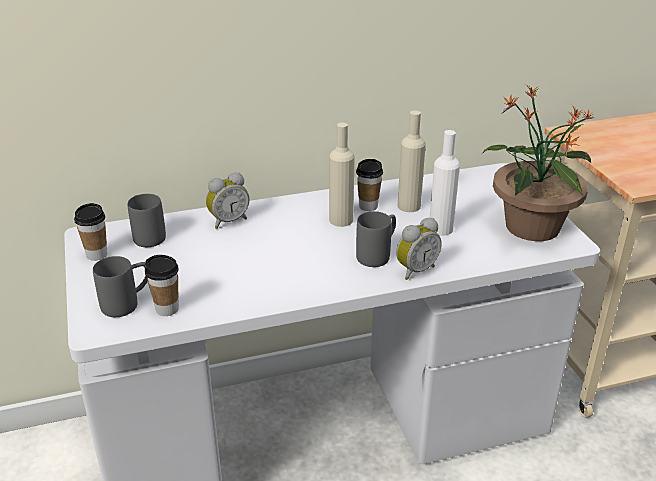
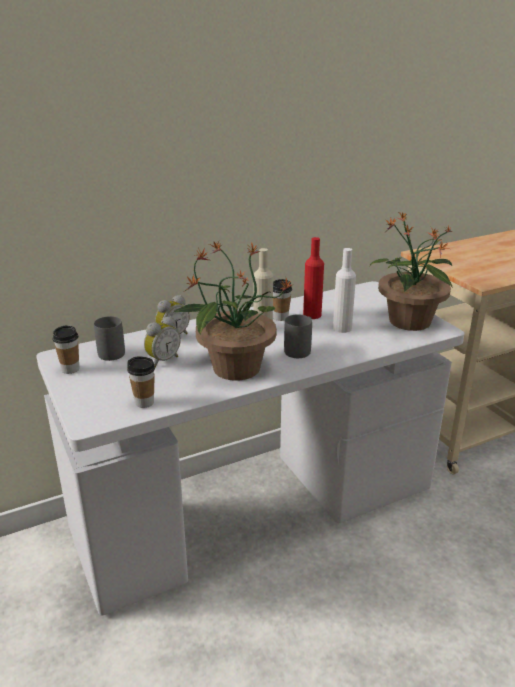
camera: 10 degrees left, 5 degrees down
(127, 303) = (109, 401): grey mug -> none
(288, 273) = (234, 368): none -> potted plant
(409, 206) = (312, 315): beige bottle -> red bottle
(415, 270) = (333, 357): alarm clock -> alarm clock (162, 360)

